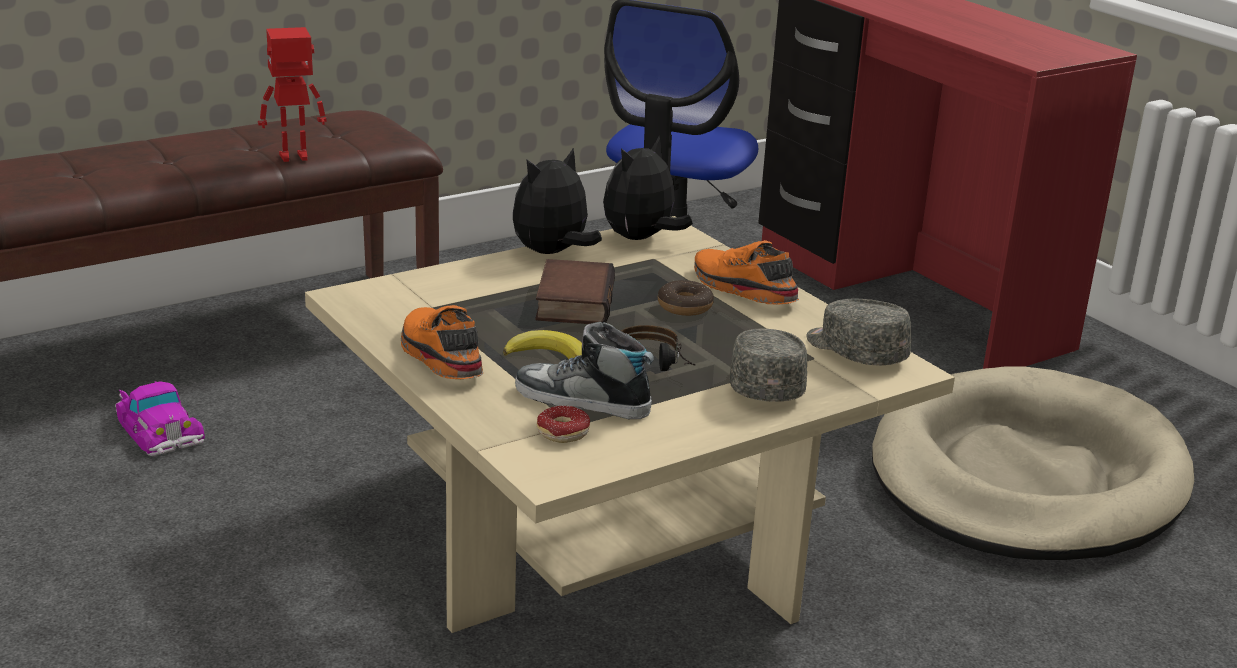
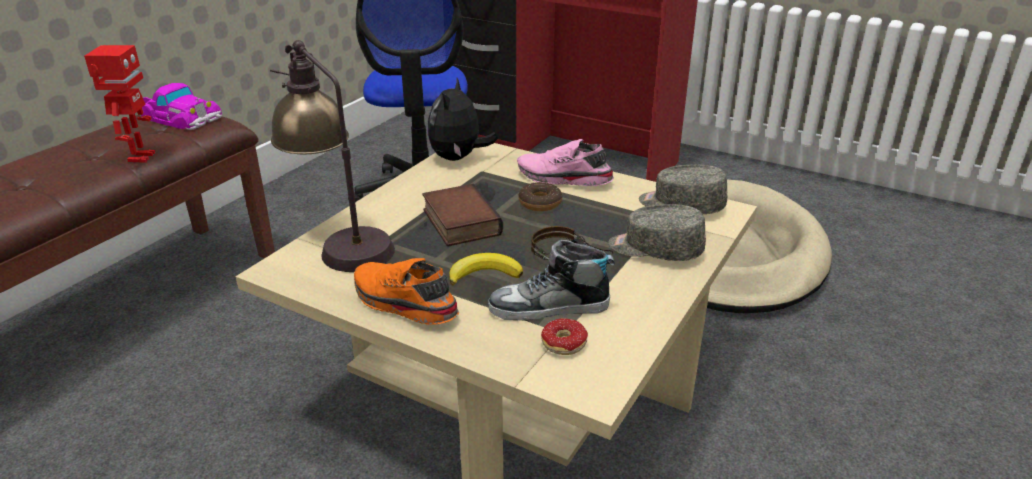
camera: 25 degrees left, 5 degrees up
(158, 427) = (96, 419): toy car -> toy car (180, 117)
(294, 158) = (140, 157): toy robot -> toy robot turned 135 degrees clockwise
(429, 288) = (340, 242): none -> table lamp
(552, 253) = (407, 186): plush toy -> none
(741, 289) = (563, 179): orange shoe -> pink shoe
(765, 384) = (655, 249): grey cap -> grey cap turned 45 degrees counterclockwise

